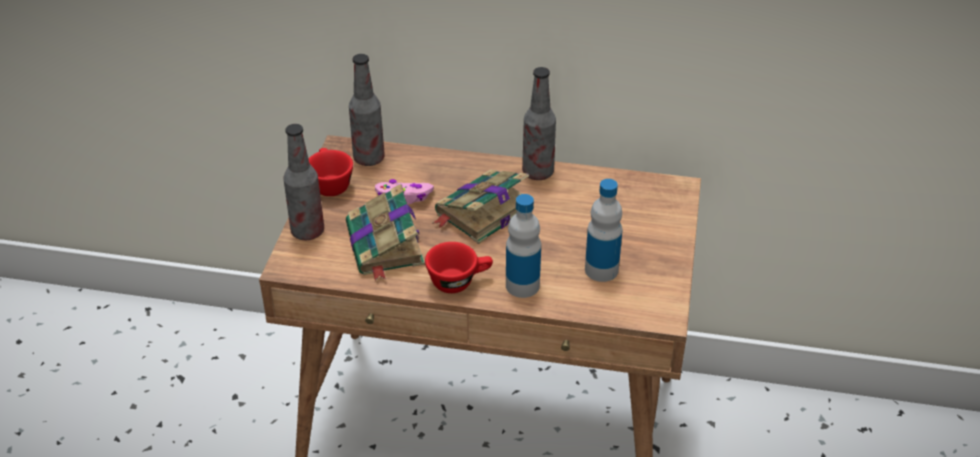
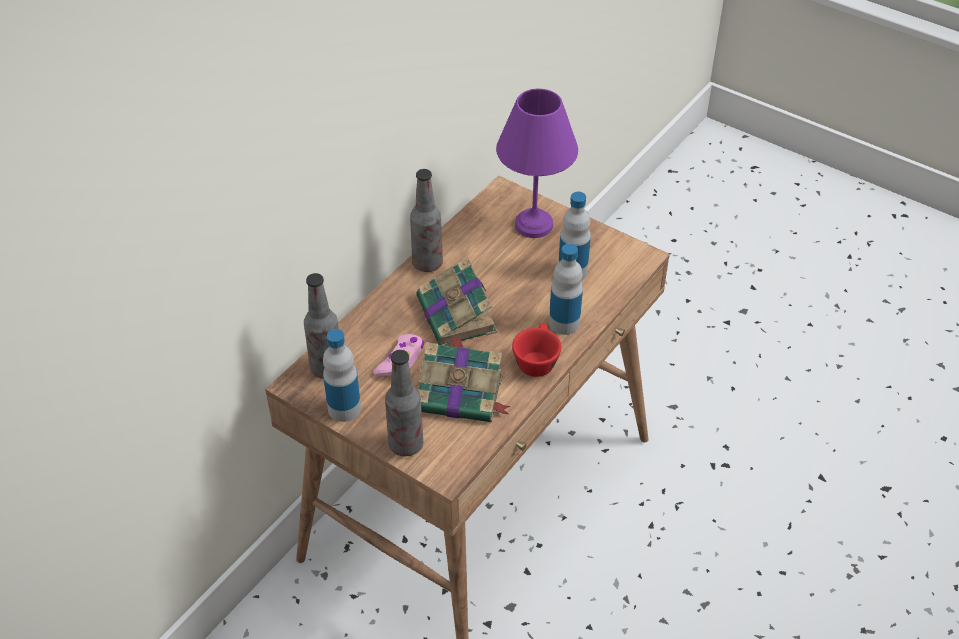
camera: 65 degrees left, 5 degrees up
(329, 183) = (344, 408): red cup -> bottle
(647, 225) = (535, 225): none -> purple table lamp

